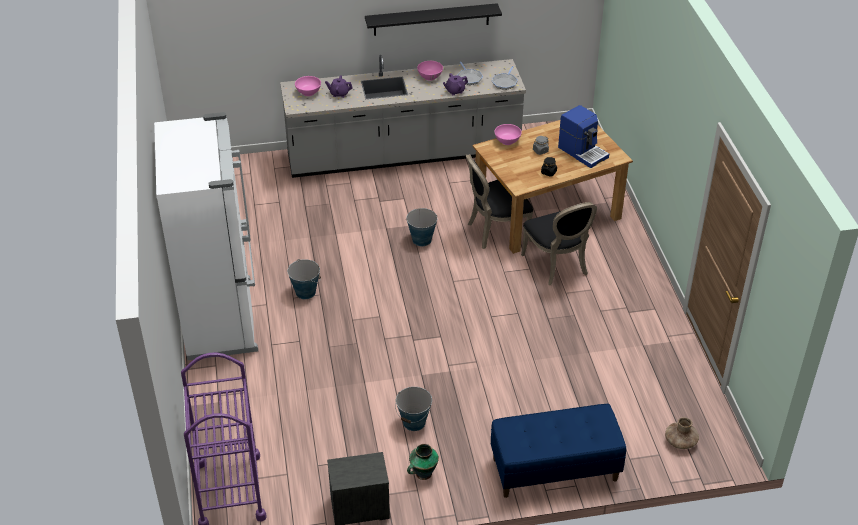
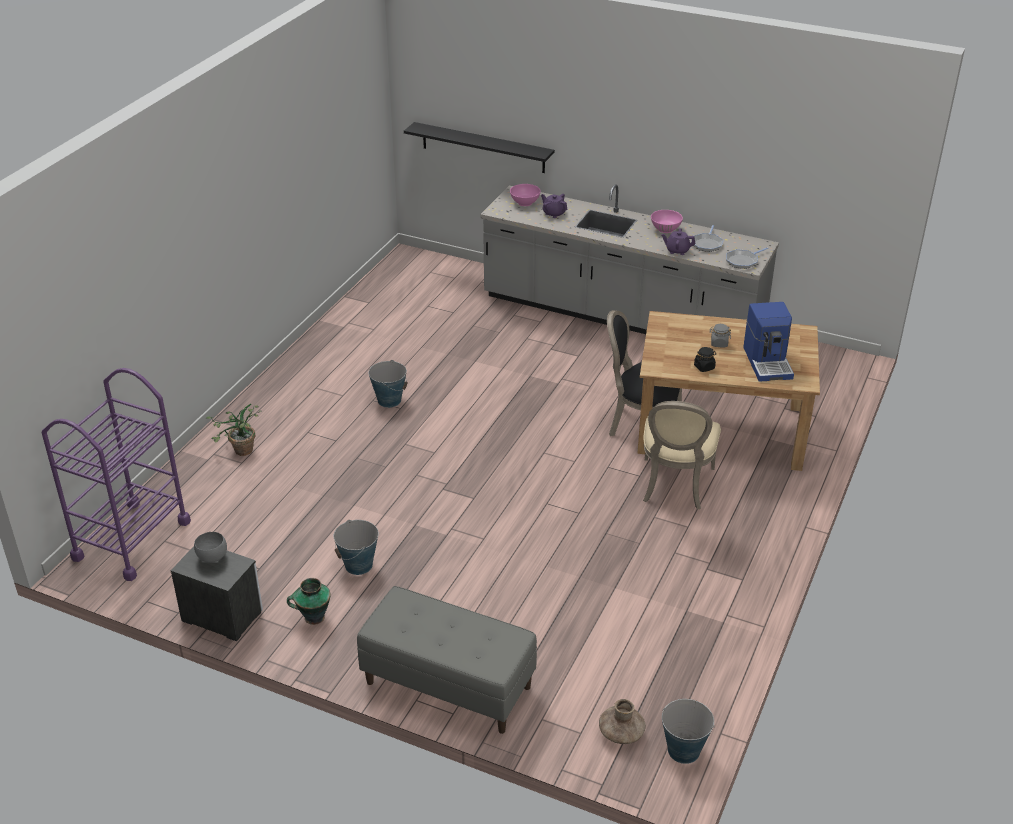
camera: 35 degrees right, 5 degrees down
(222, 318) = (291, 390): white fridge -> none
(237, 385) = (240, 453): none -> potted plant
(350, 466) = (211, 557): none -> grey bowl
(421, 240) = (554, 401): bucket -> bucket (683, 750)
(431, 19) = (686, 161): black shelf -> black shelf (483, 147)
(507, 141) = (692, 321): pink bowl -> none
(554, 470) = (447, 685): blue bench -> grey bench
(558, 265) = (675, 486): black chair -> beige chair

